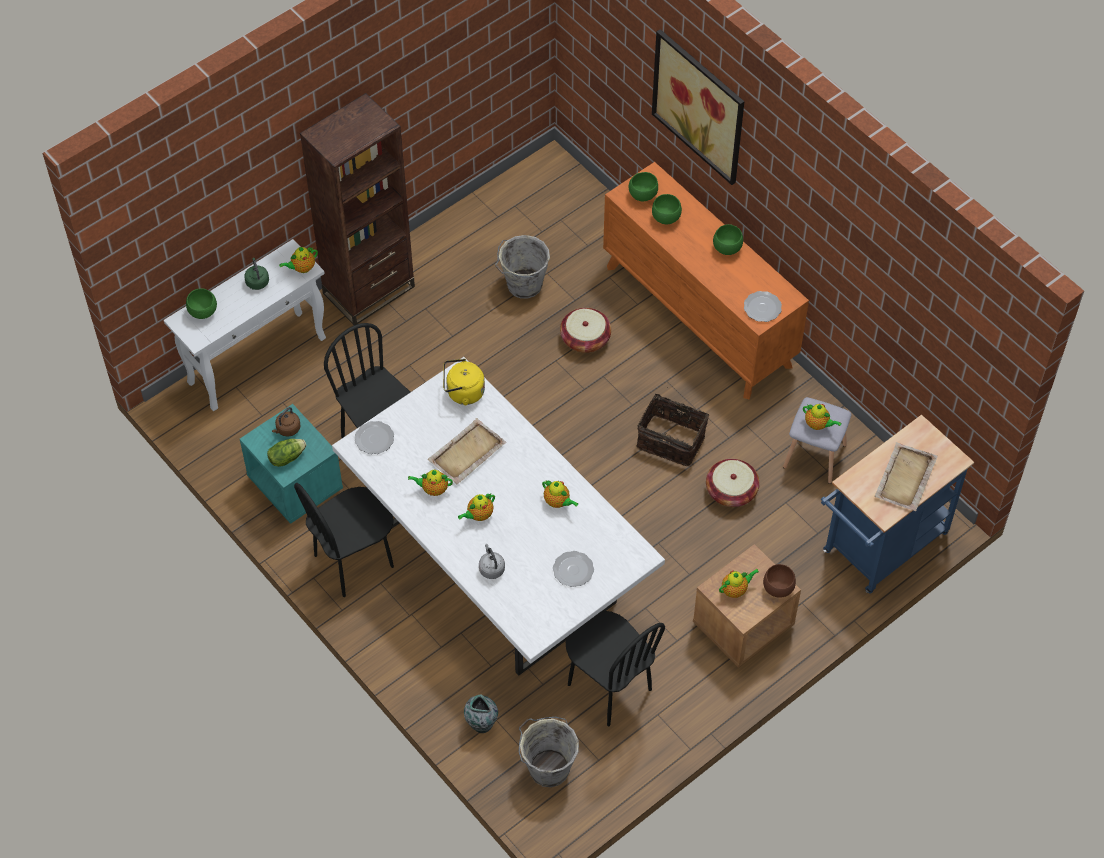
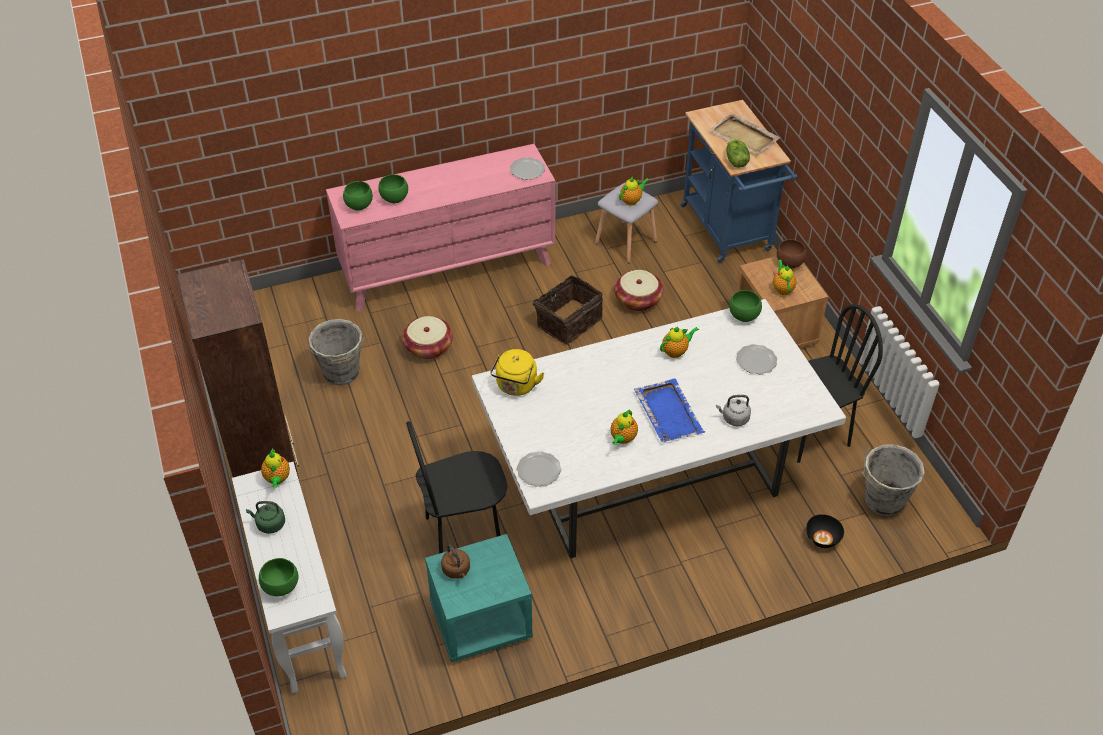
camera: 70 degrees left, 10 degrees down
(286, 457) = (493, 580): lettuce -> lettuce (735, 161)
(354, 561) = (600, 594): black chair -> none
(466, 453) = (590, 402): beige tray -> none
(479, 515) = (668, 412): teapot -> blue tray
(481, 723) = (822, 538): vase -> black bowl
(699, 106) = (361, 72): picture -> none
(699, 316) = (448, 268): orange dresser -> pink dresser
(726, 248) = (451, 173): green bowl -> green bowl (743, 317)

